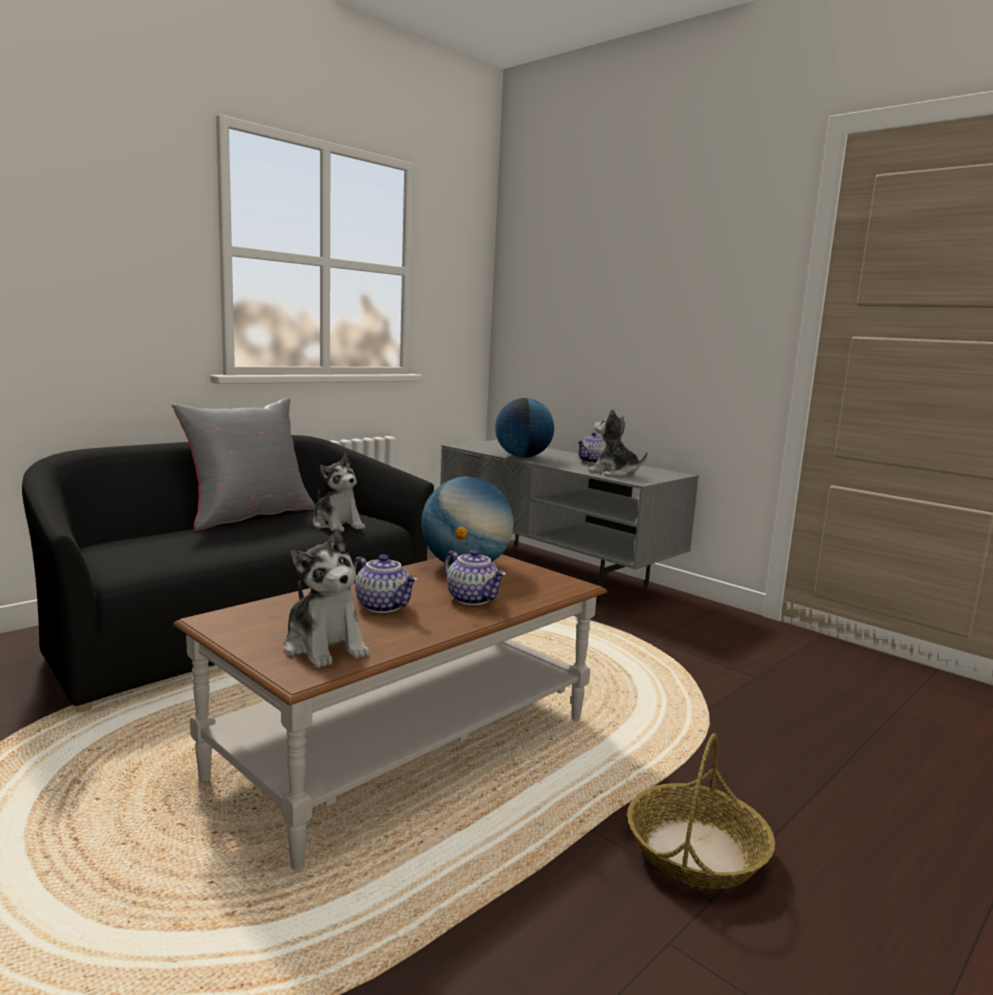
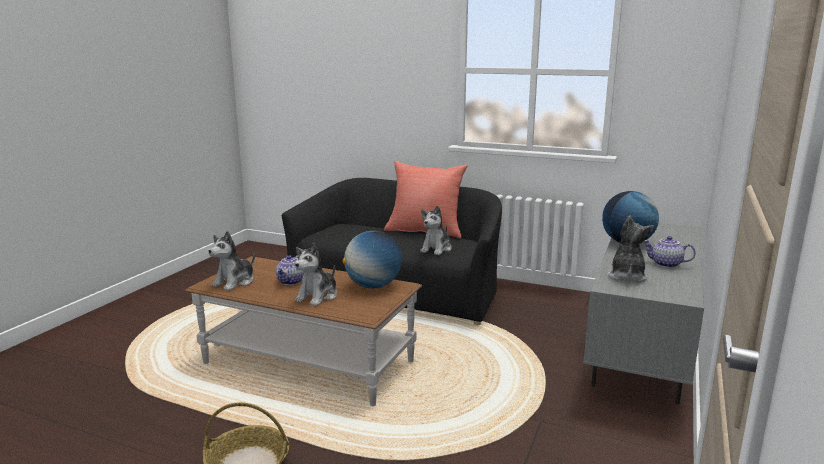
camera: 70 degrees right, 5 degrees up
(248, 516) = (425, 231): grey pillow -> red pillow
(473, 599) = (318, 296): teapot -> plush toy

